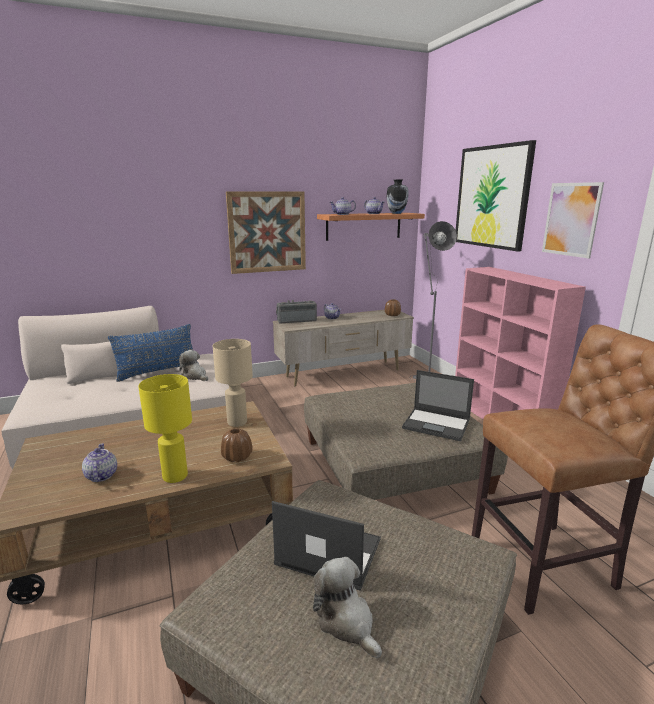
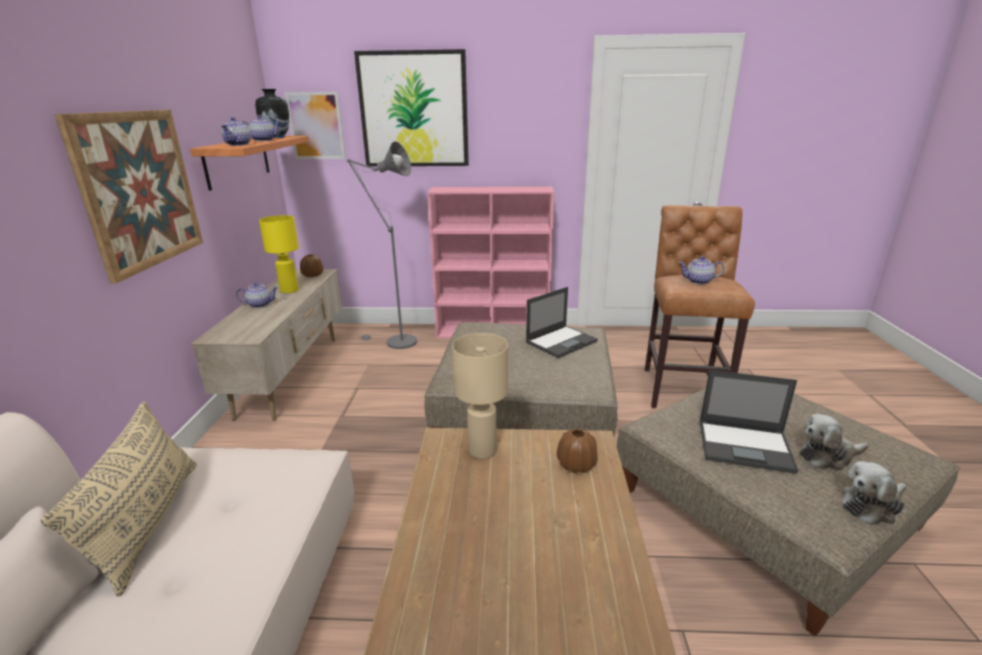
camera: 65 degrees left, 5 degrees up
(101, 475) = (570, 611): teapot -> teapot (698, 281)
(158, 371) = (149, 523): blue pillow -> beige pillow
(174, 476) = (602, 525): yellow table lamp -> yellow table lamp (289, 291)
(195, 376) = (243, 475): plush toy -> plush toy (871, 505)
(296, 320) = (226, 327): radio -> none
(327, 551) = (746, 446): laptop -> laptop turned 120 degrees counterclockwise
(571, 219) = (522, 129): picture -> picture (316, 126)

